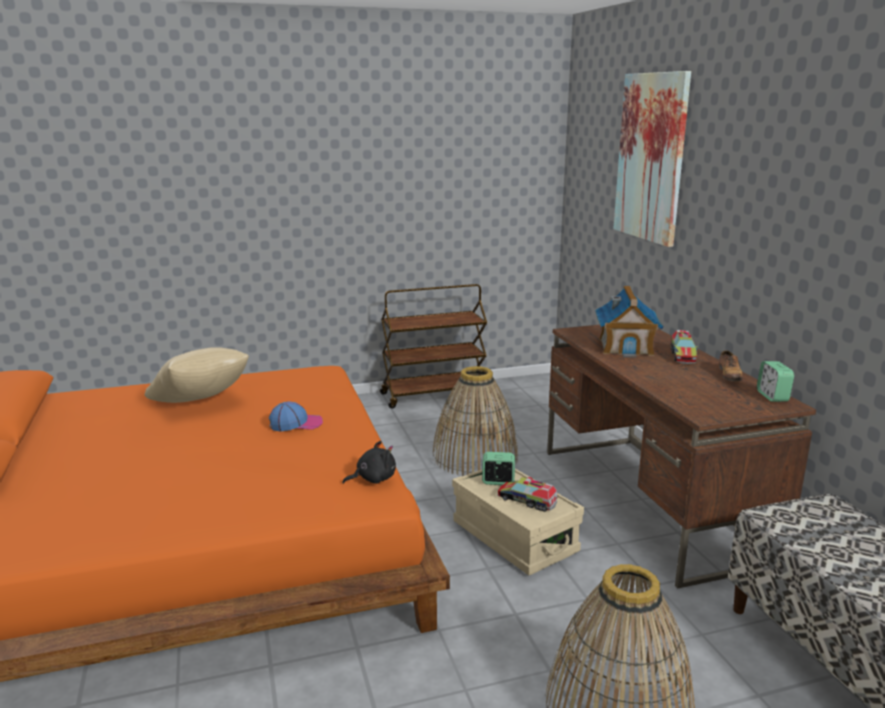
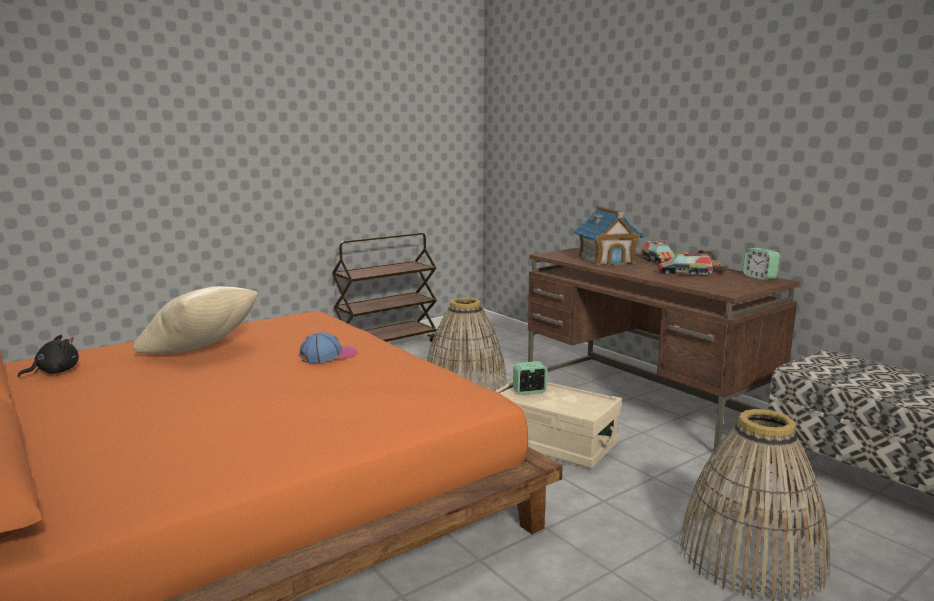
camera: 20 degrees left, 5 degrees down
(373, 479) = (456, 386): black plush toy -> black plush toy (55, 372)
(527, 501) = (568, 401): toy truck -> toy truck (684, 274)
(651, 157) = (590, 100): picture -> none

